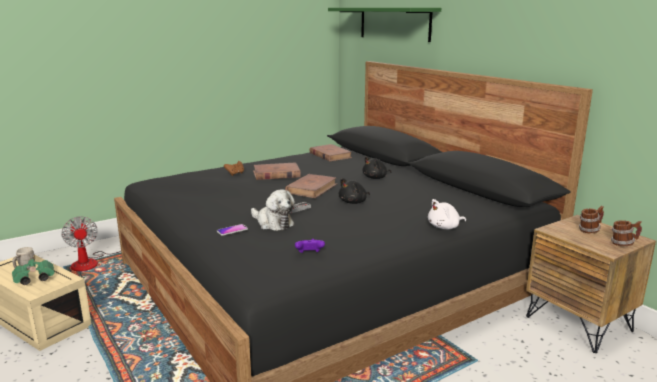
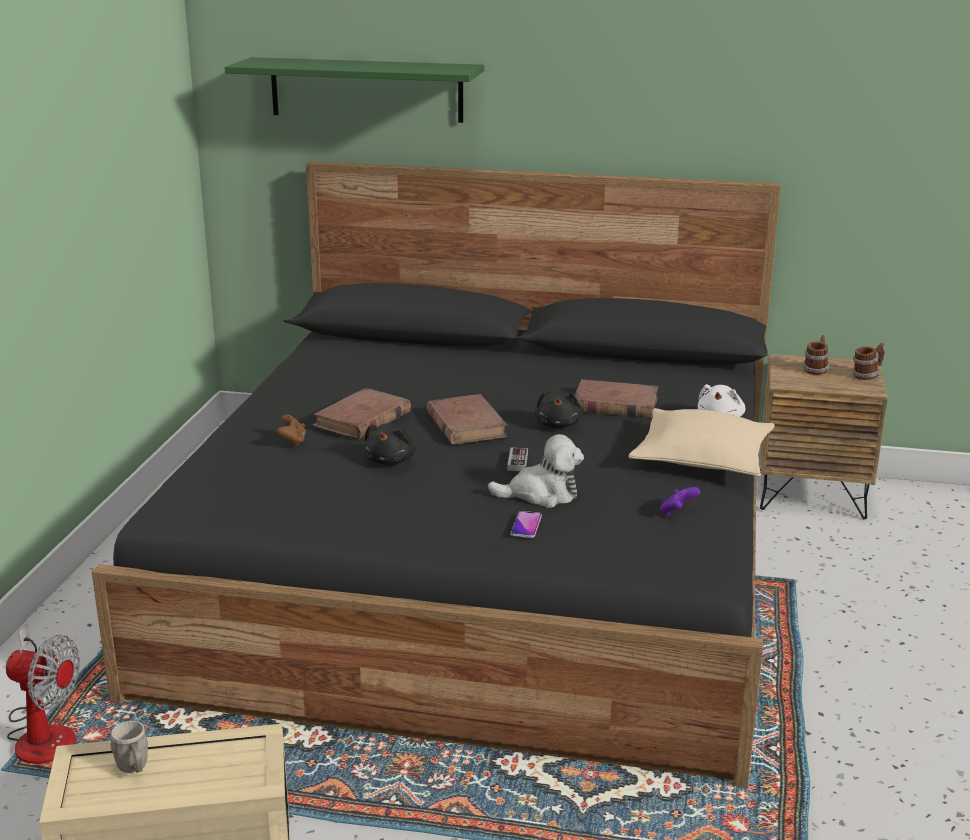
camera: 45 degrees left, 5 degrees up
(33, 280) = (203, 771): green binoculars -> none
(330, 155) = (341, 358): brown book -> brown book (614, 404)
(376, 178) = (494, 376): black plush toy -> black plush toy (391, 460)
(387, 238) = (702, 458): none -> beige pillow

